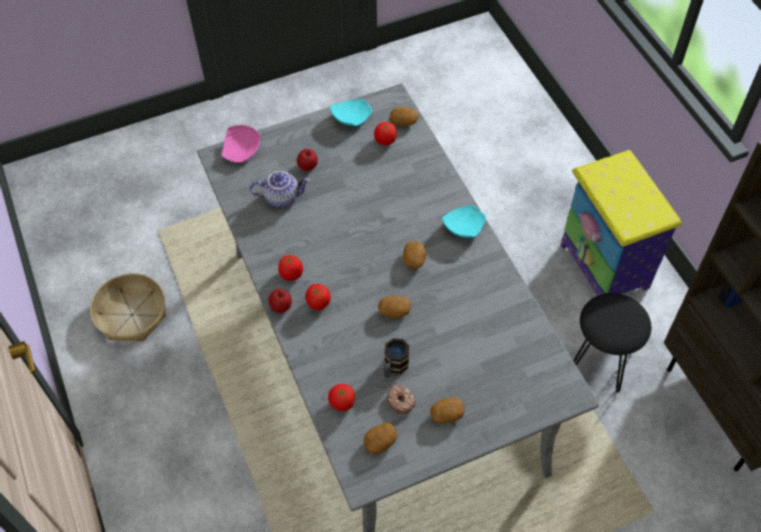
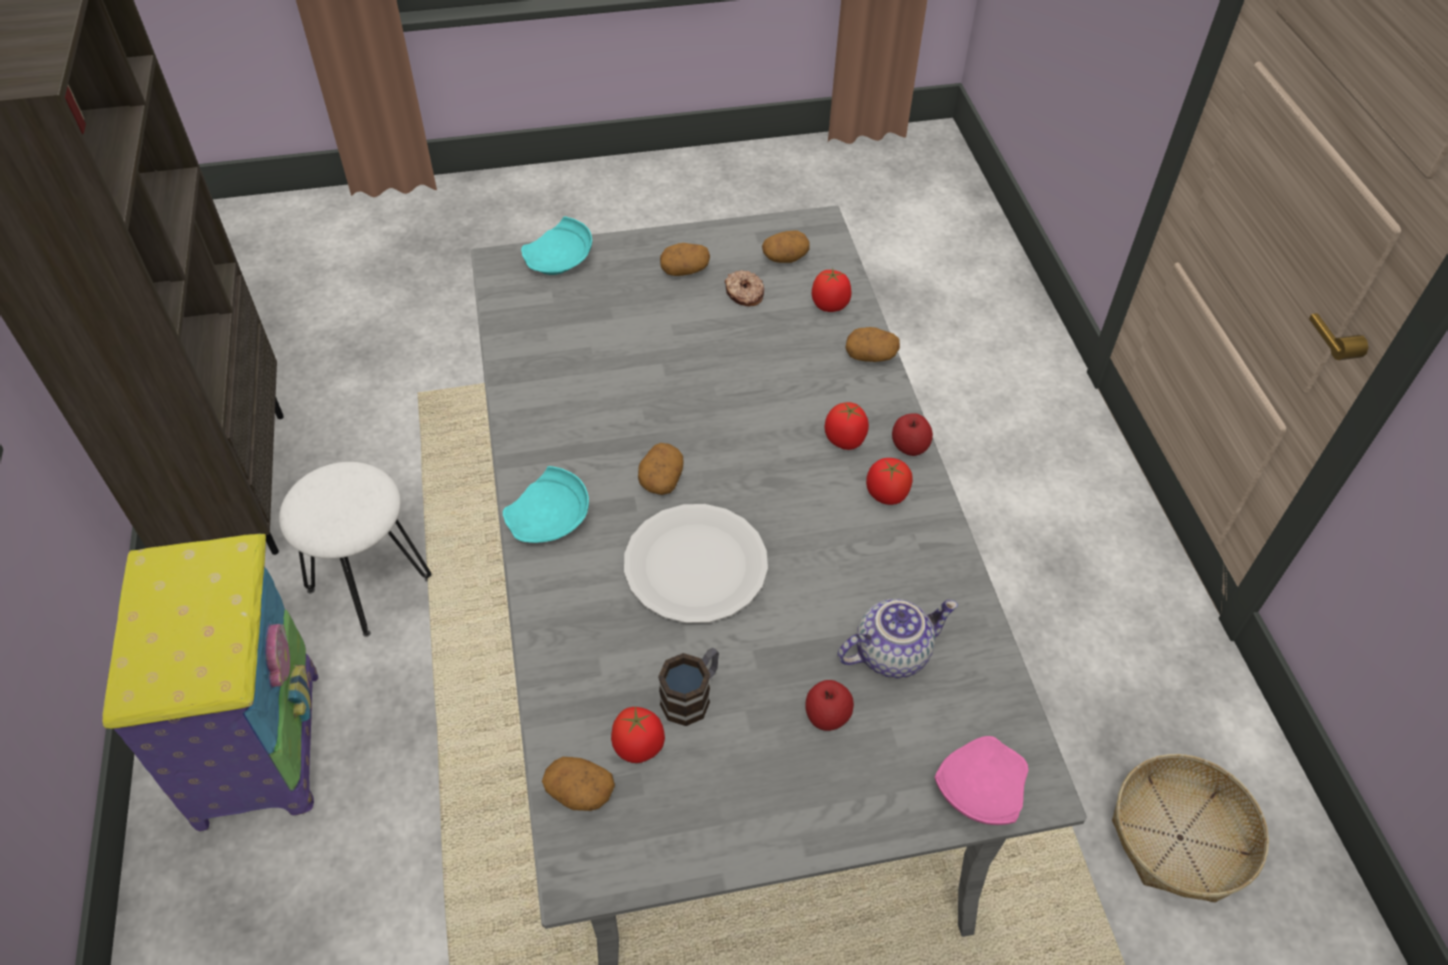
camera: 170 degrees left, 5 degrees down
(282, 197) = (891, 651): teapot -> teapot turned 150 degrees clockwise
(350, 117) = (703, 832): turquoise plate -> turquoise plate (560, 260)
(382, 218) = (696, 565): none -> white plate
(394, 311) = (720, 405): potato -> potato (871, 355)
(394, 367) = (742, 334): mug -> mug (692, 695)
(602, 361) = (369, 583): black stool -> white stool

